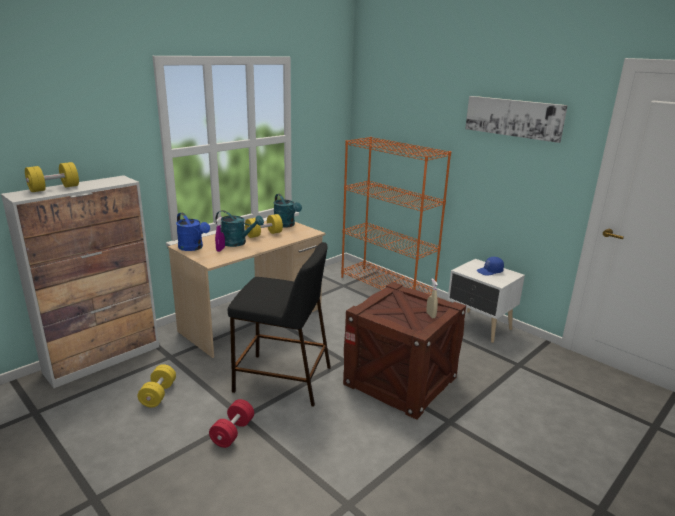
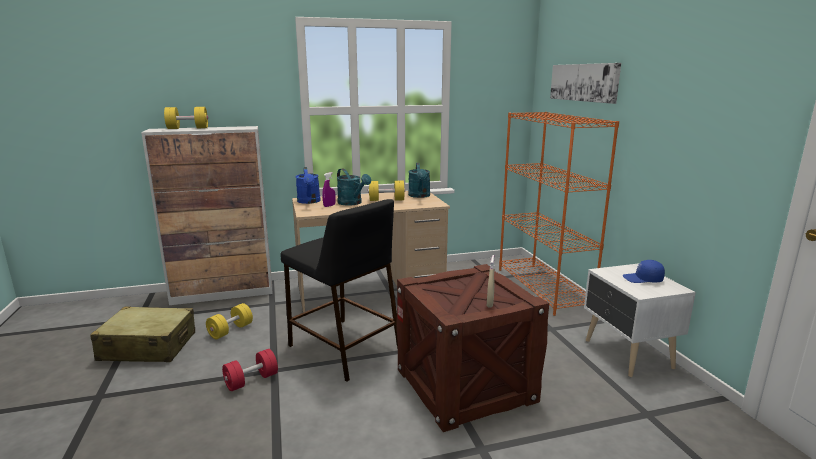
camera: 30 degrees right, 5 degrees down
(86, 436) = (148, 347): none -> beige suitcase
(513, 117) = (692, 68): picture -> picture (584, 82)

